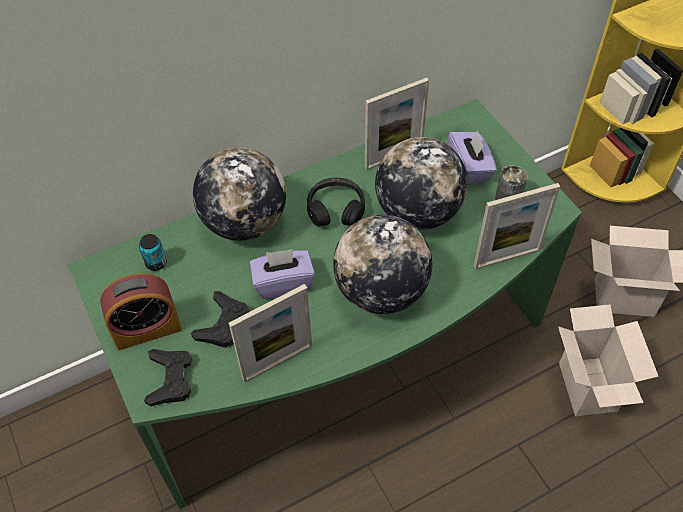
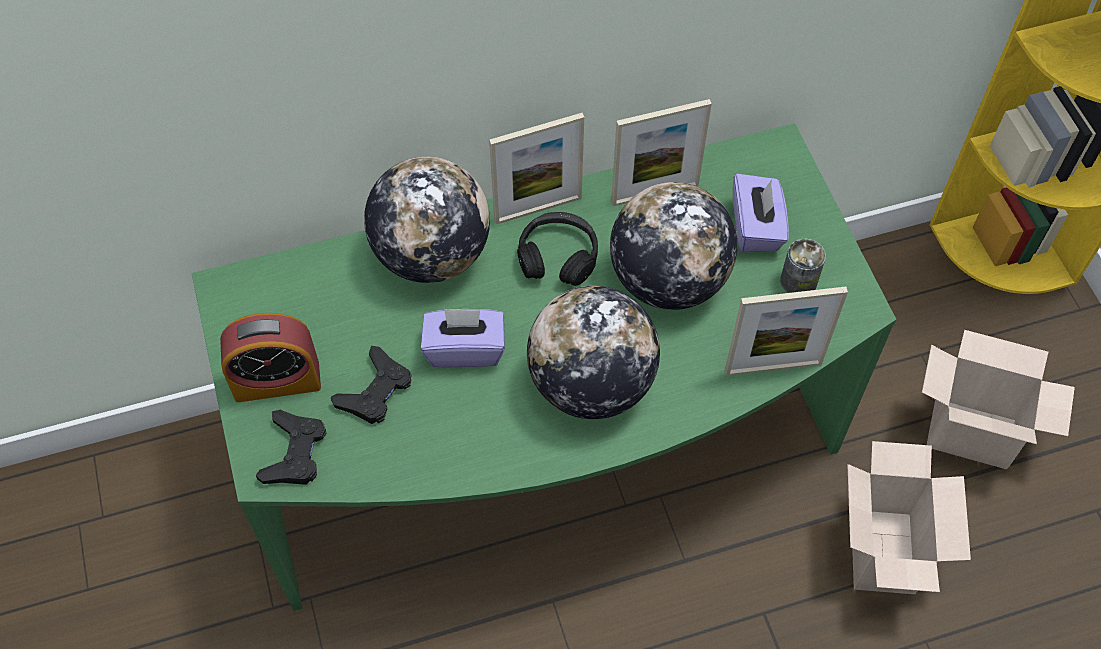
camera: 10 degrees right, 5 degrees up
(156, 263) = (305, 291): can -> none
(277, 362) = (434, 456): picture frame -> picture frame (538, 209)

